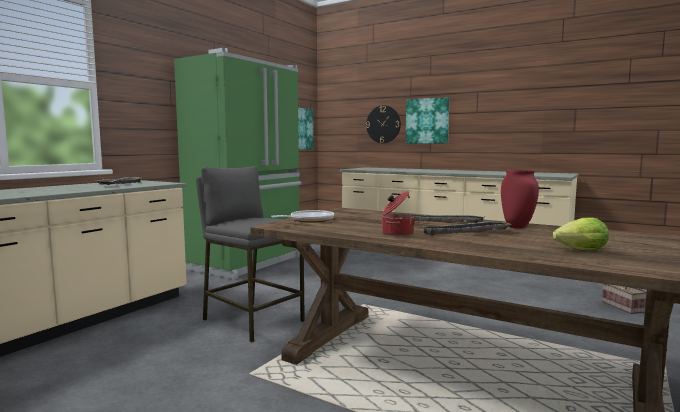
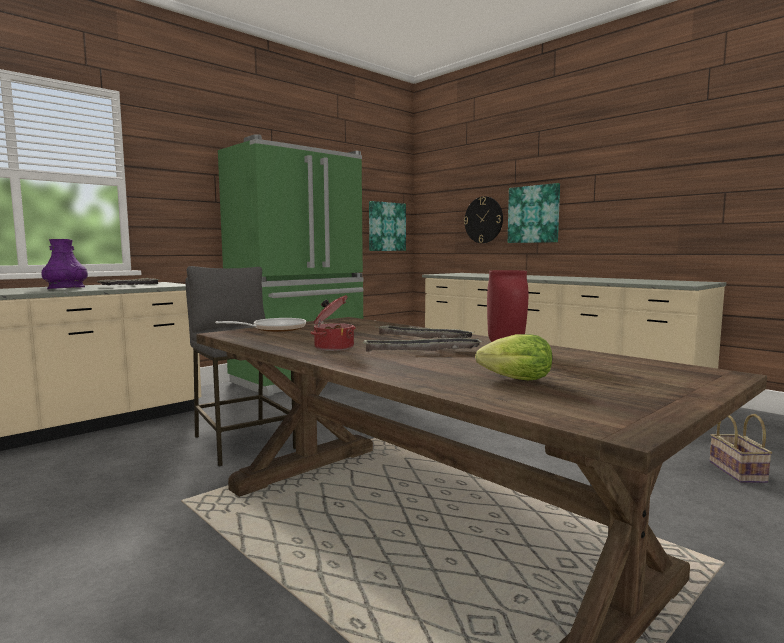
camera: 15 degrees right, 0 degrees up
(68, 189) = (66, 289): none -> purple vase

